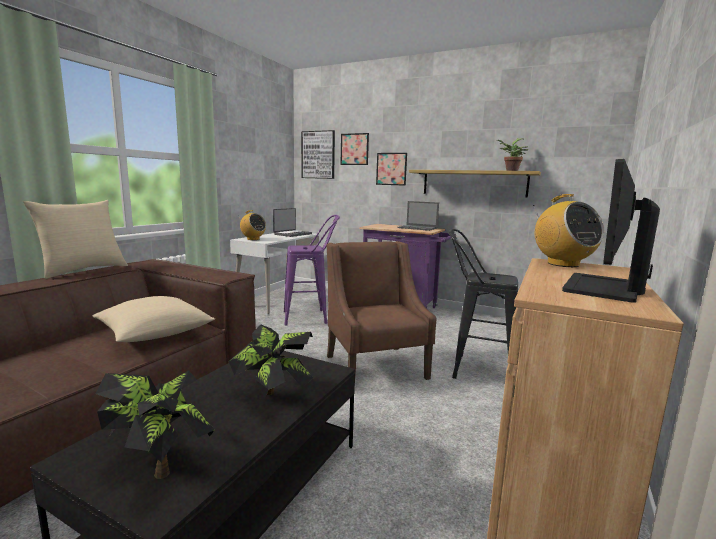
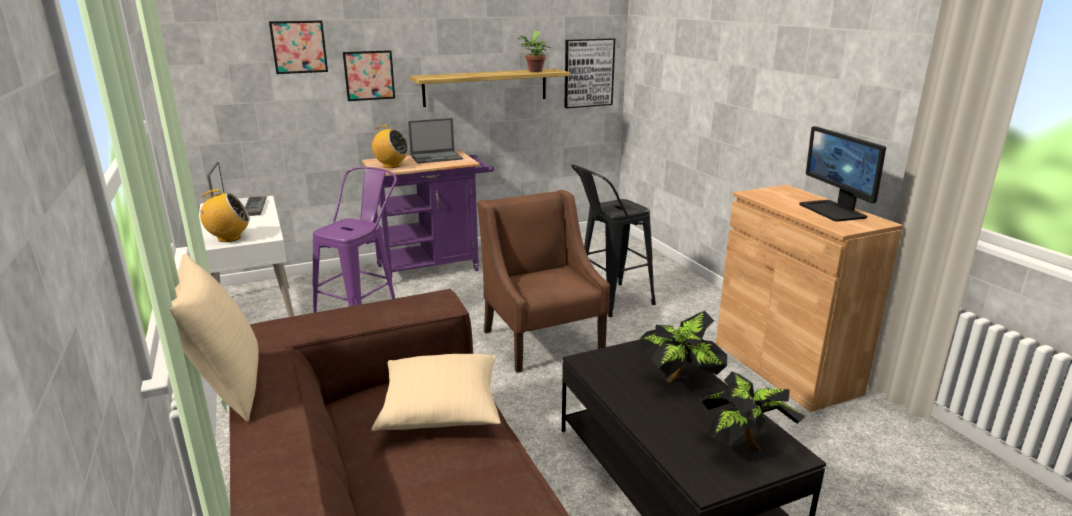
camera: 50 degrees left, 10 degrees up
(318, 155) = (224, 58): picture -> picture (588, 73)
(375, 366) = (542, 340): brown armchair -> brown armchair turned 45 degrees clockwise
(562, 264) = (763, 194): radio -> radio (391, 166)

